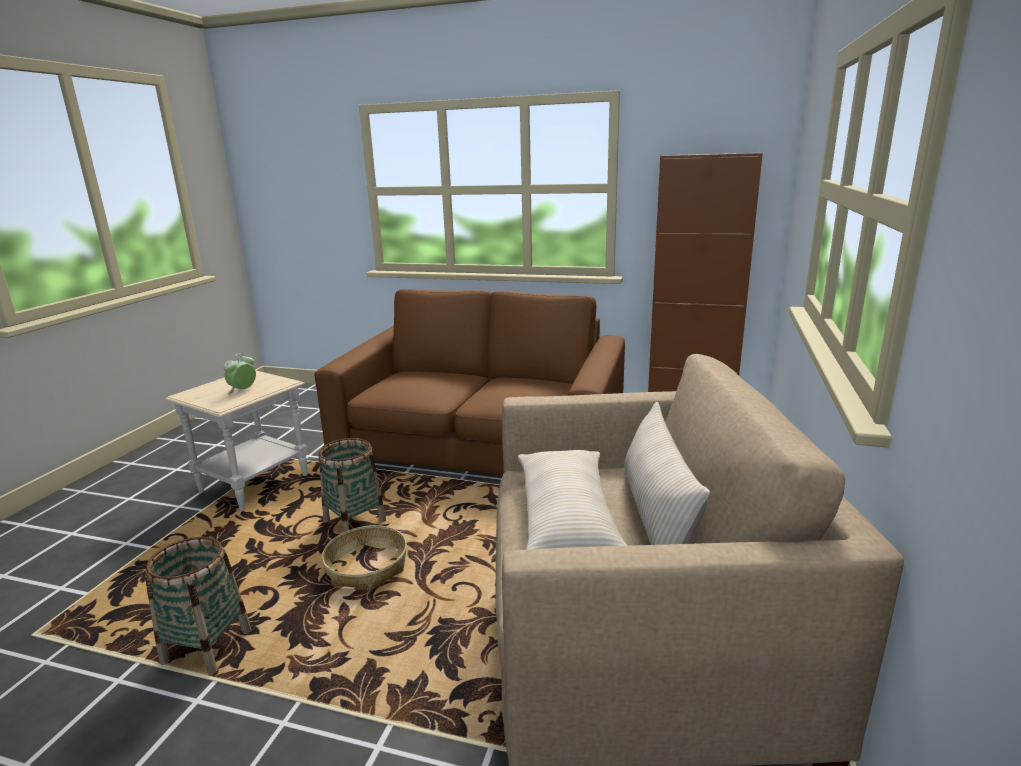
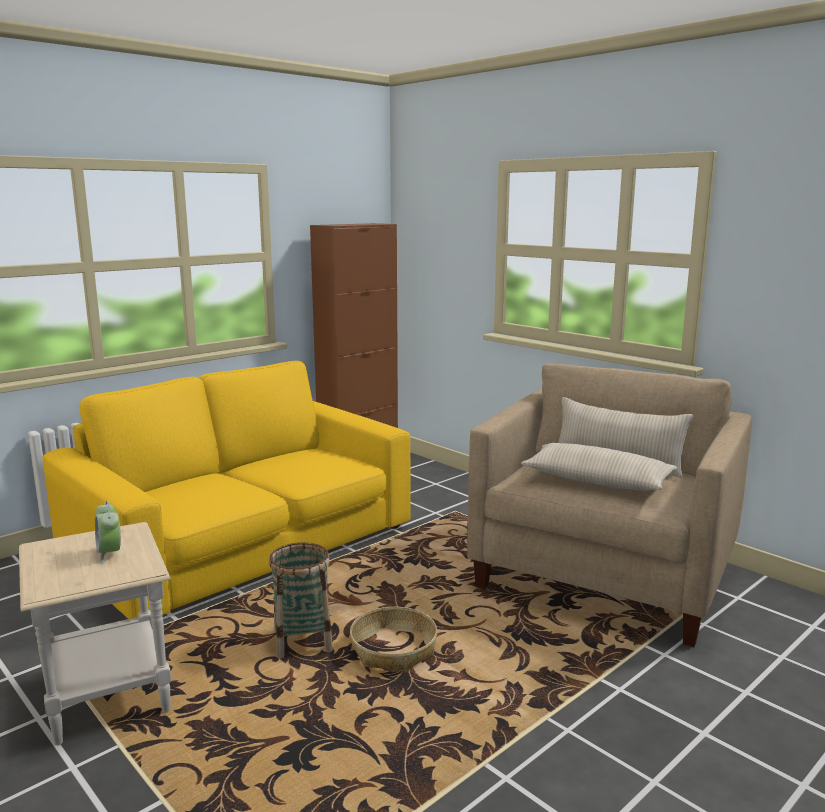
camera: 60 degrees left, 5 degrees down
(207, 647) = (430, 765): basket -> none
(482, 441) = (243, 542): brown sofa -> yellow sofa

